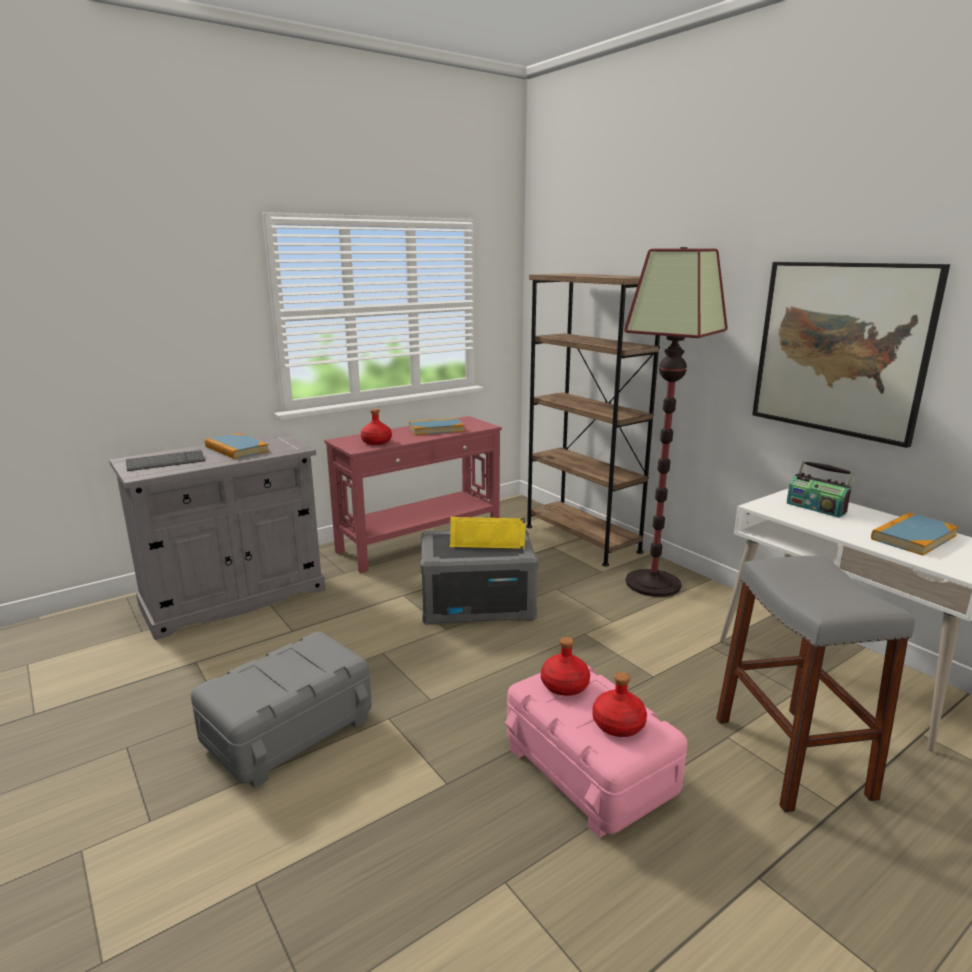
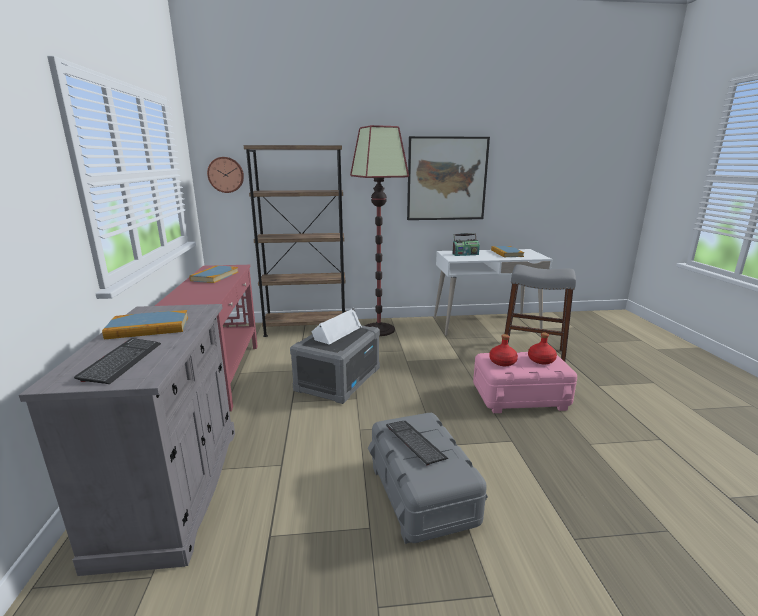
camera: 60 degrees left, 0 degrees up
(287, 664) = (415, 442): none -> keyboard
(376, 442) = (205, 294): red bottle -> none
(488, 541) = (336, 332): yellow speaker -> white speaker
(548, 309) = (226, 175): none -> wall clock

